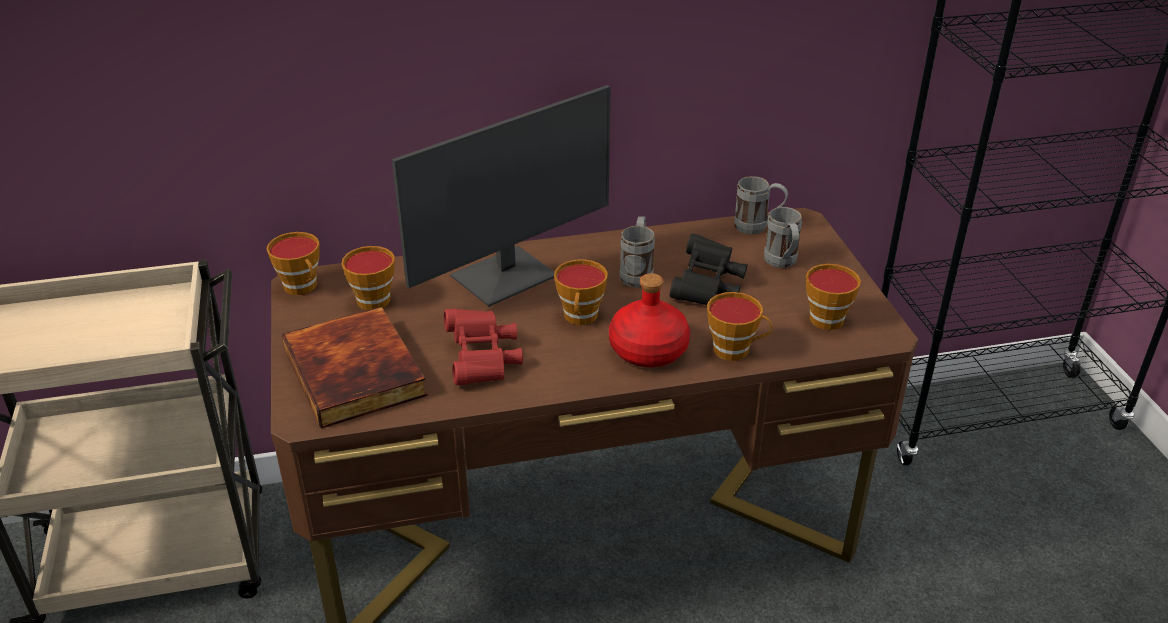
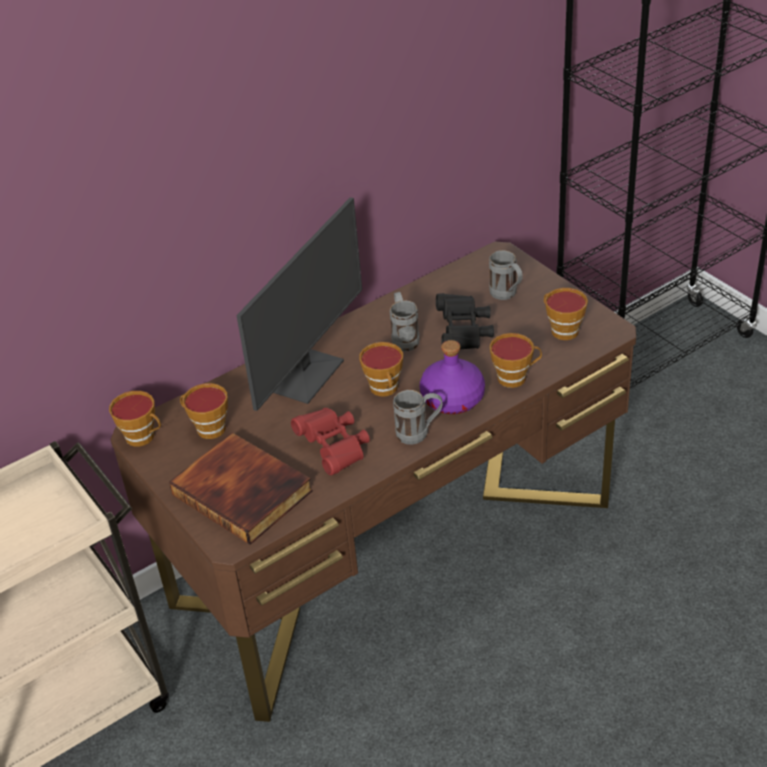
camera: 20 degrees left, 5 degrees up
(648, 350) = (453, 399): red bottle -> purple bottle
(758, 228) = (471, 270): grey mug -> grey mug (419, 434)

